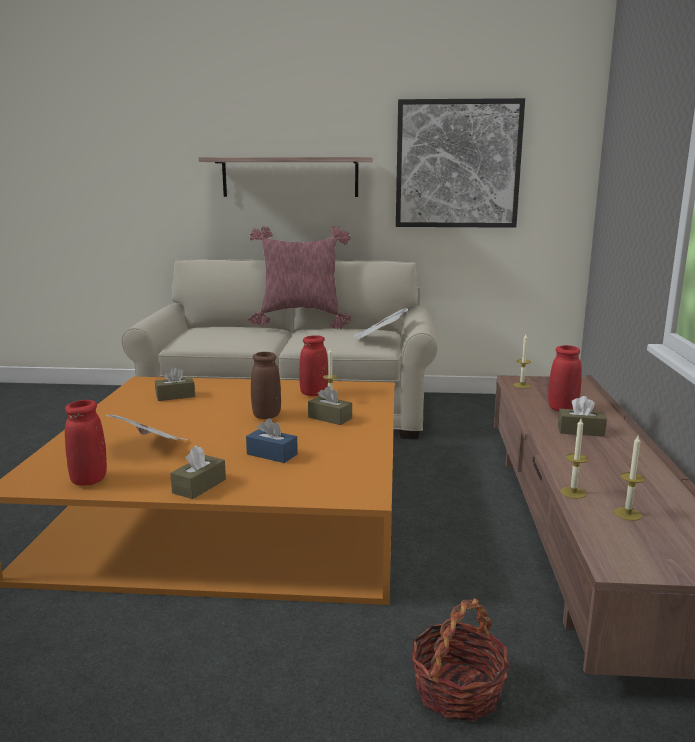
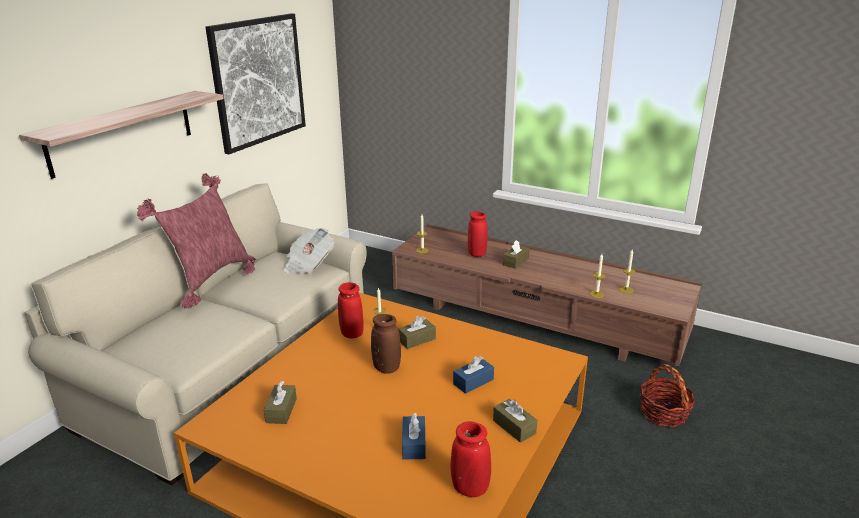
camera: 65 degrees left, 10 degrees up
(149, 447) = (414, 444): newspaper -> blue tissue box

